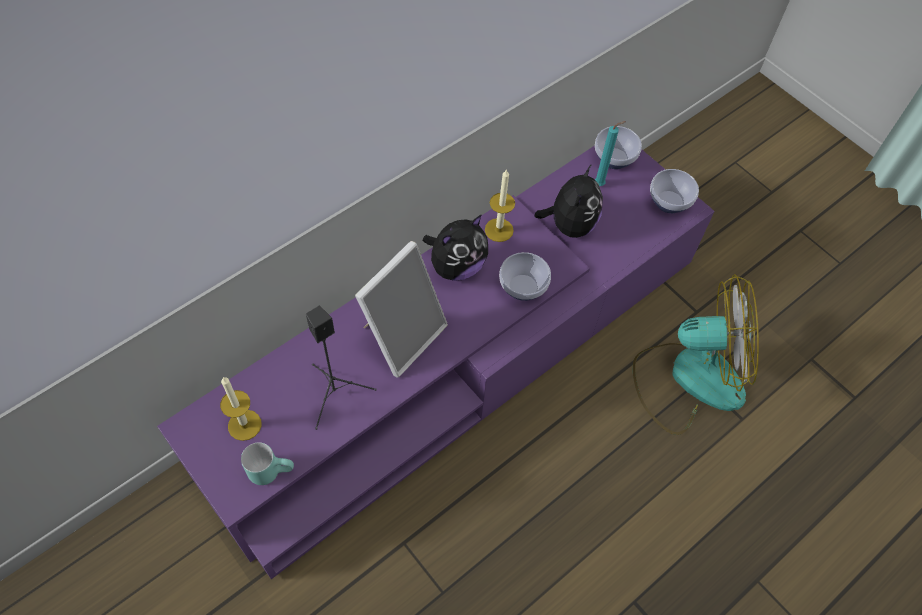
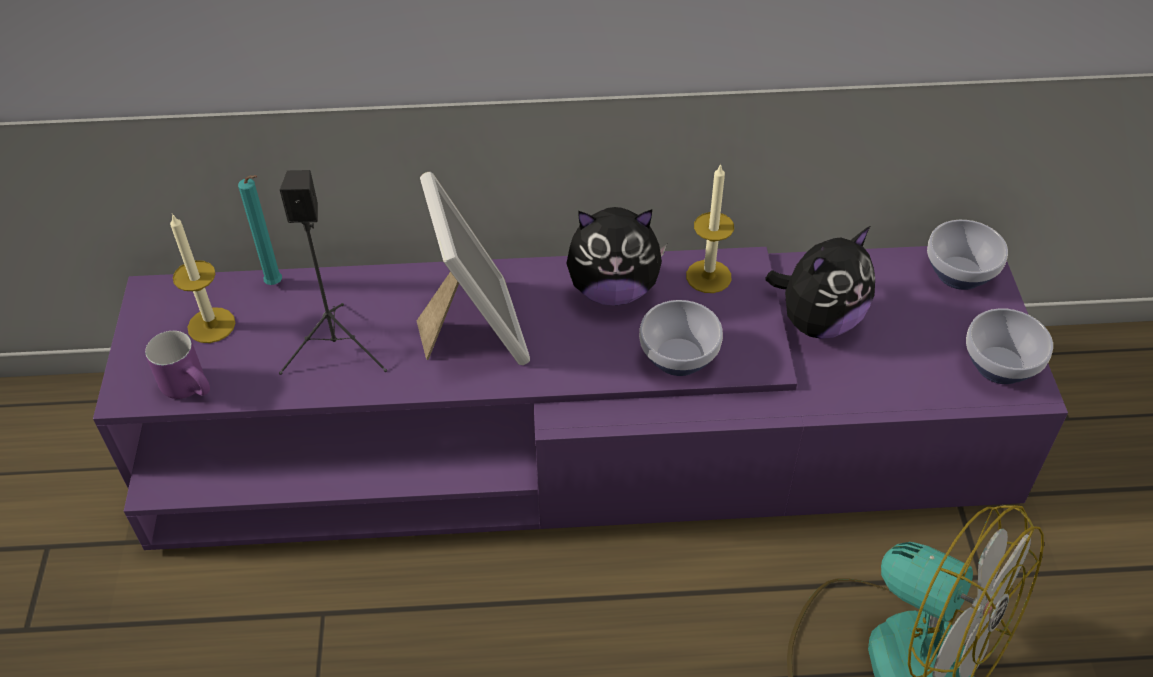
camera: 40 degrees right, 10 degrees down
(271, 469) = (192, 387): turquoise mug -> purple mug
(401, 335) = (473, 329): picture frame -> picture frame turned 90 degrees counterclockwise
(601, 184) = (910, 295): turquoise candle -> turquoise candle (276, 285)

